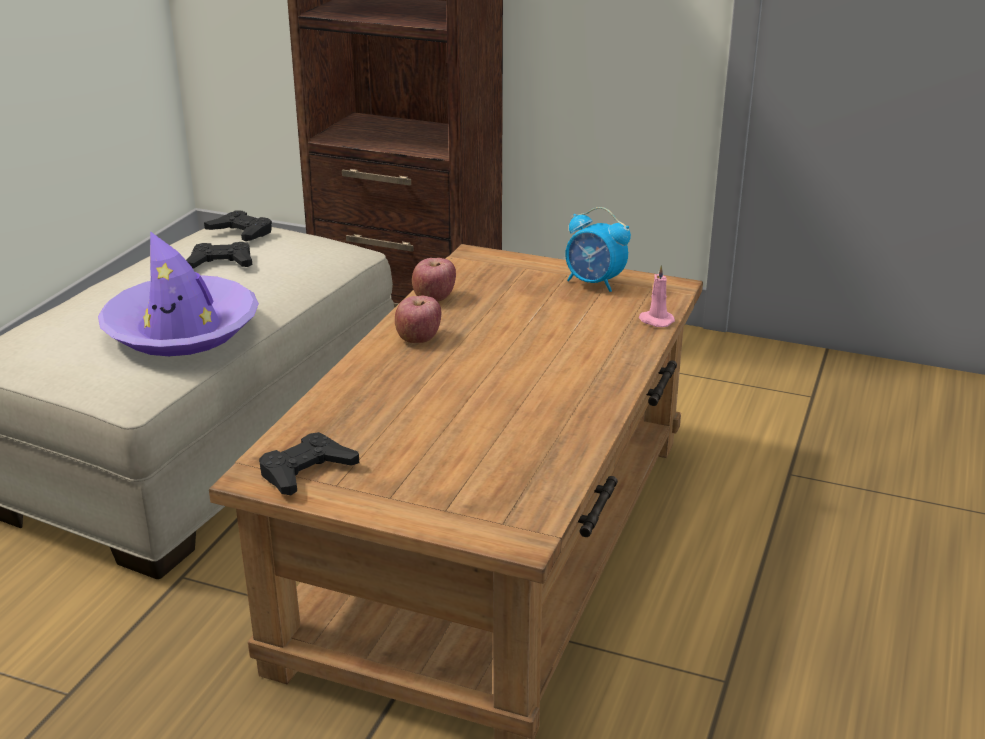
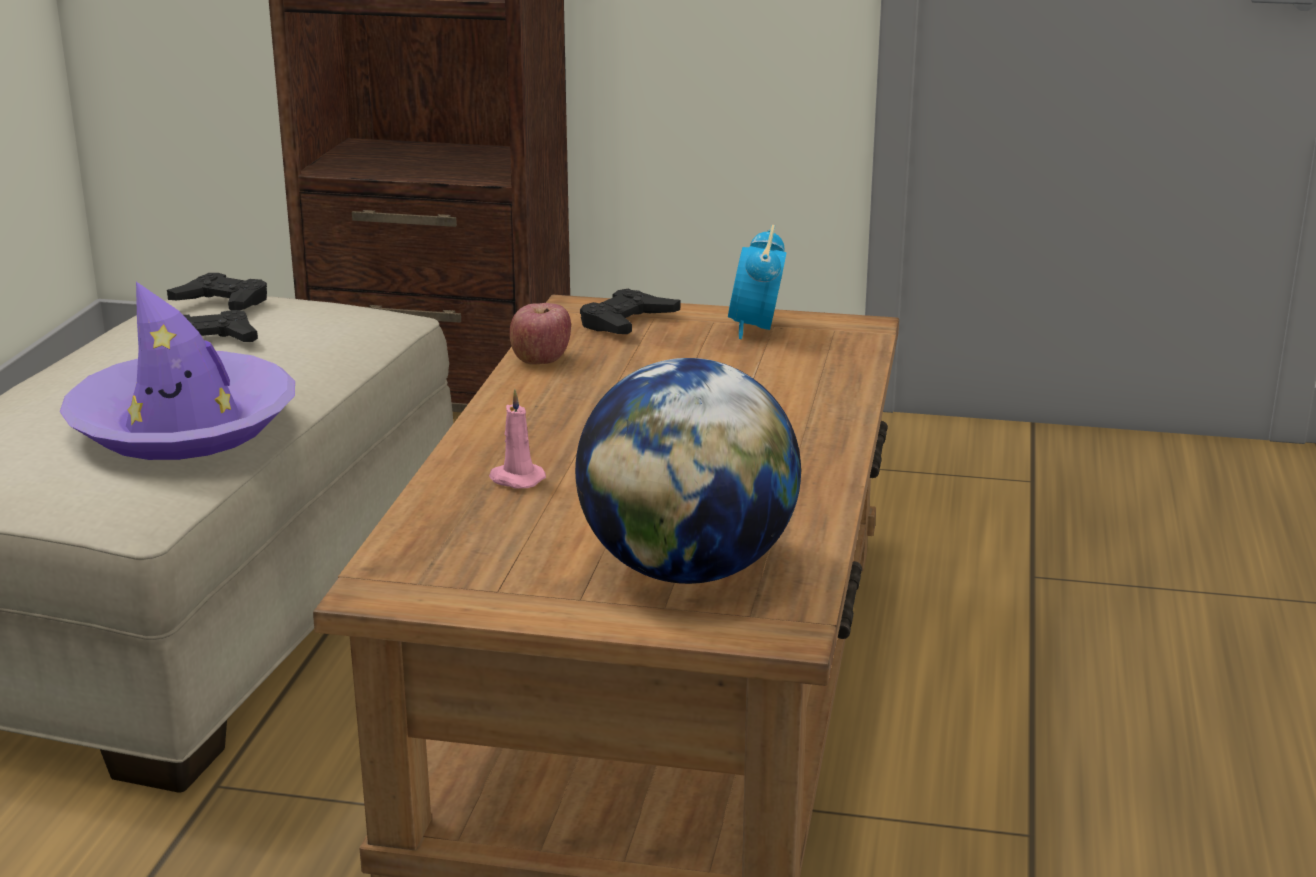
camera: 10 degrees left, 5 degrees down
(306, 471) = (448, 578): black game controller -> black game controller (627, 322)
(418, 338) = (539, 408): apple -> none
(472, 481) = (687, 569): none -> globe
(594, 283) = (756, 329): alarm clock -> alarm clock turned 75 degrees clockwise
(655, 320) = (856, 366): pink candle -> pink candle (515, 479)

